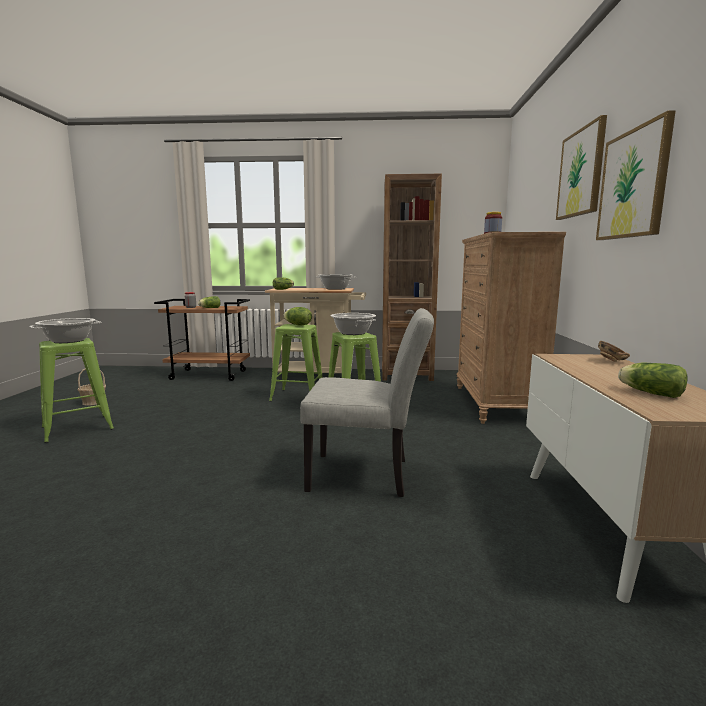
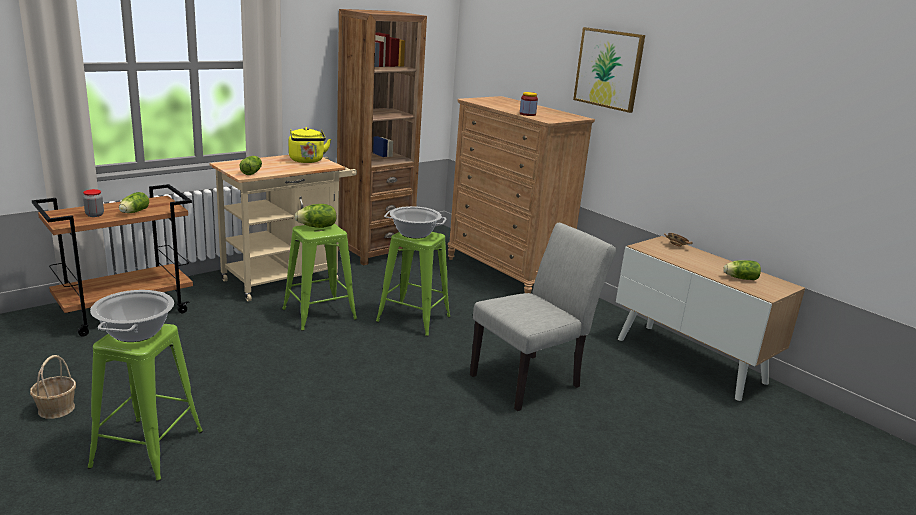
camera: 45 degrees left, 10 degrees up
(335, 289) = (307, 161): cooking pot -> yellow kettle
(633, 184) = (678, 108): picture -> none

